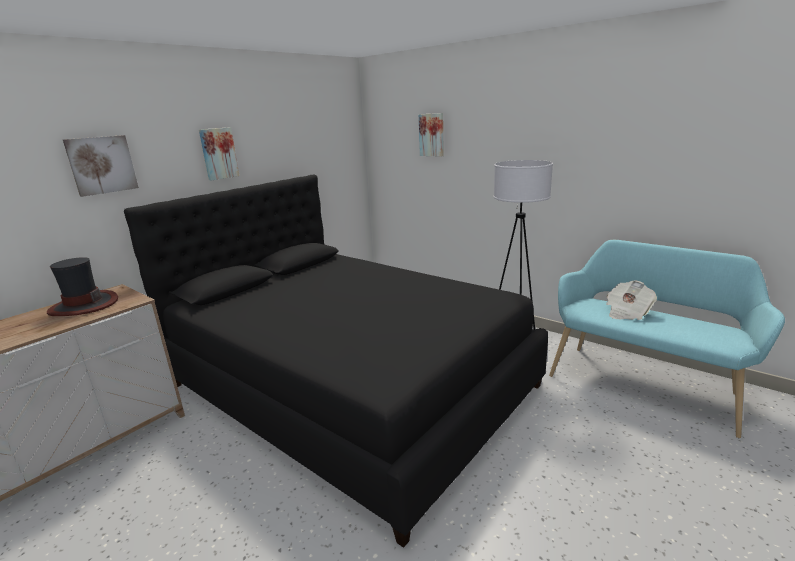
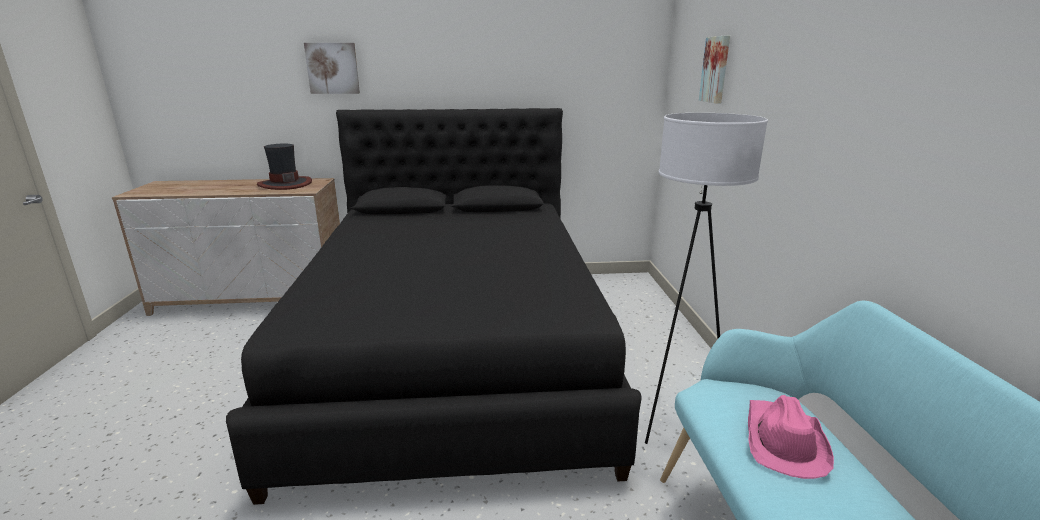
camera: 45 degrees right, 0 degrees up
(218, 153) = (447, 70): picture -> none
(627, 312) = (783, 440): newspaper -> pink hat

